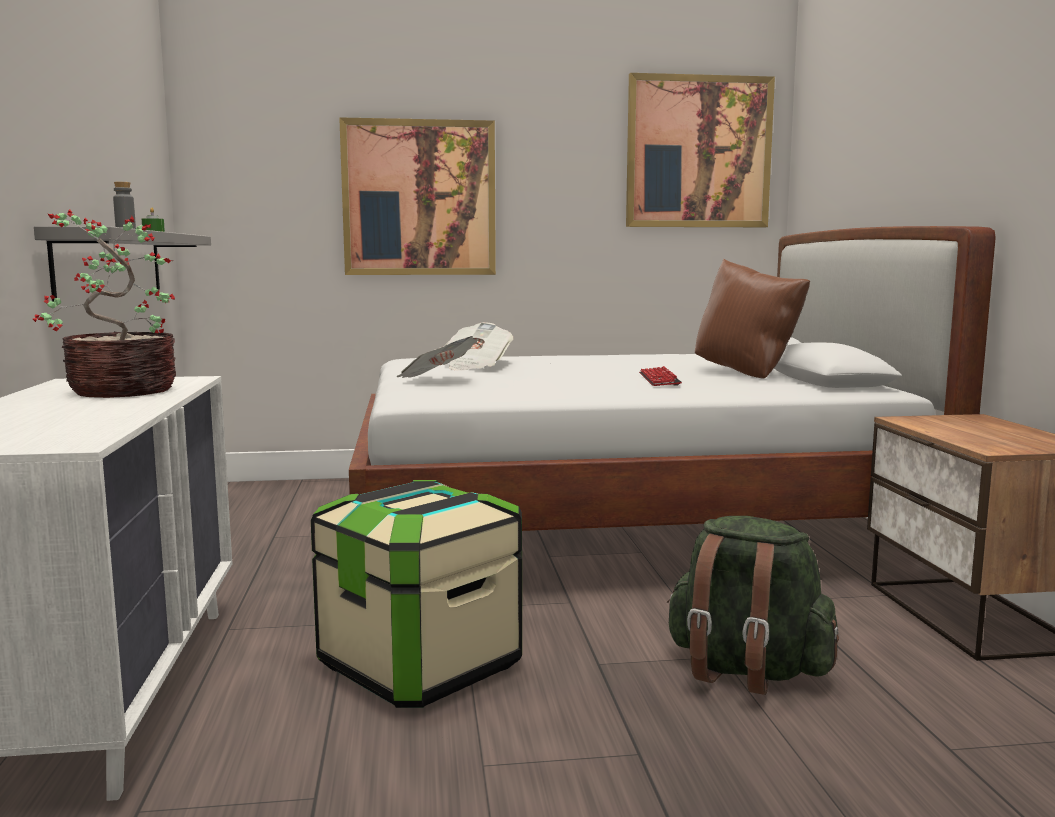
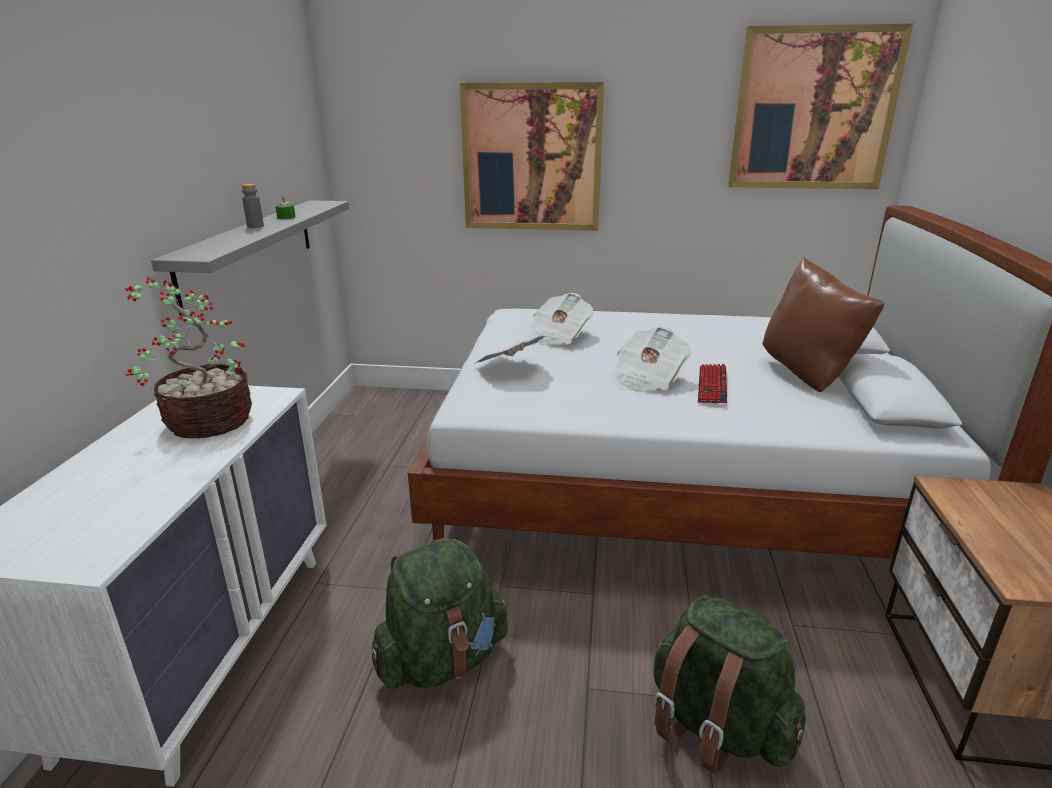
camera: 15 degrees right, 15 degrees up
(421, 665) = (442, 660): storage box -> green backpack
(592, 379) = (648, 379): none -> newspaper

